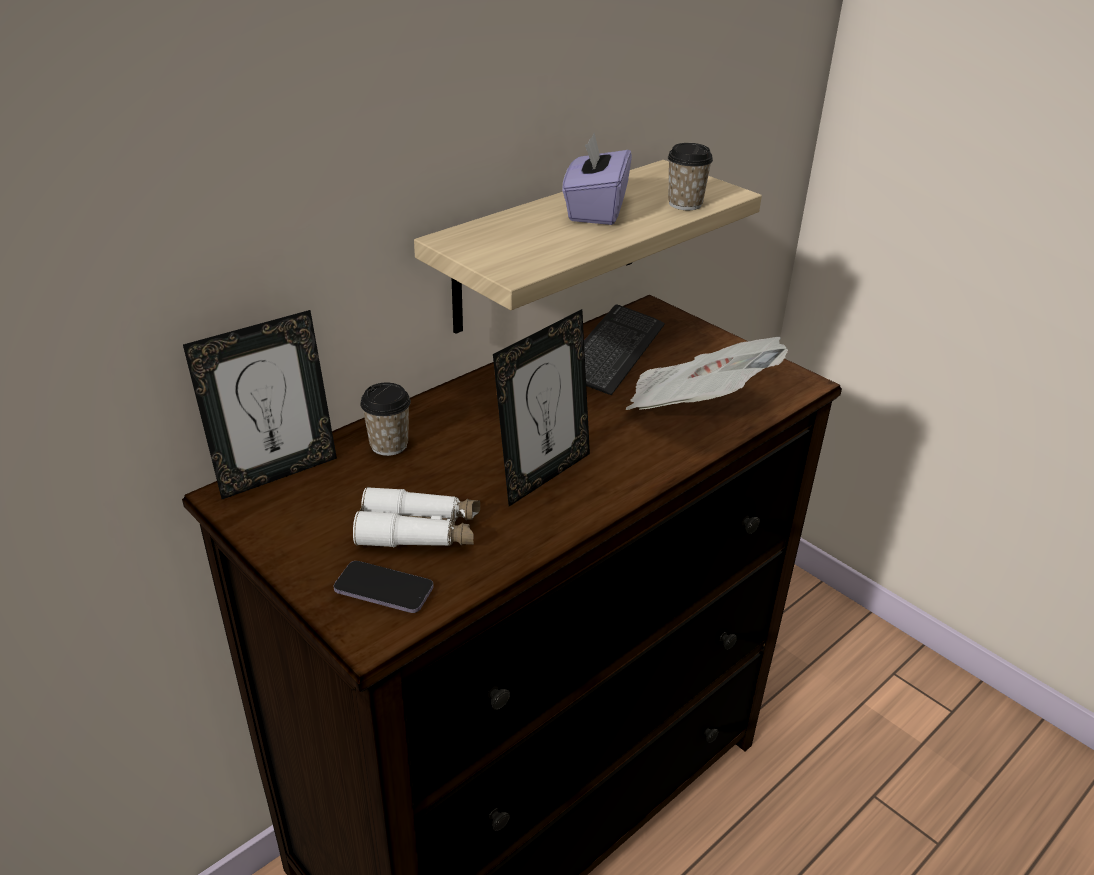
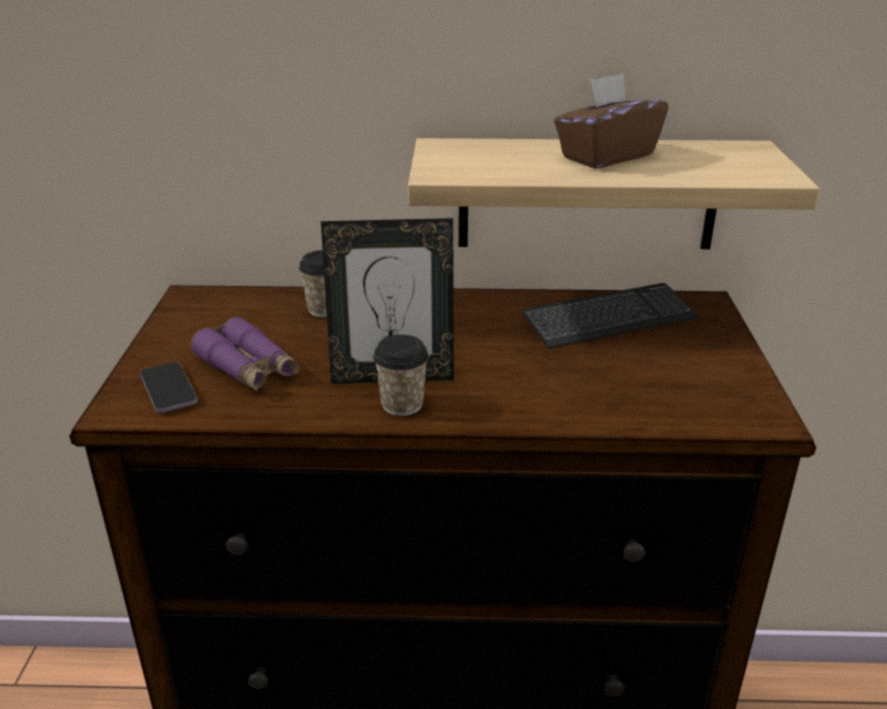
camera: 45 degrees right, 5 degrees down
(276, 473) = (233, 295): picture frame -> none
(419, 532) = (248, 369): white binoculars -> purple binoculars
(595, 210) = (606, 156): purple tissue box -> brown tissue box
(685, 204) = (708, 173): cup -> cup (402, 404)
(696, 408) = (610, 390): newspaper -> none

